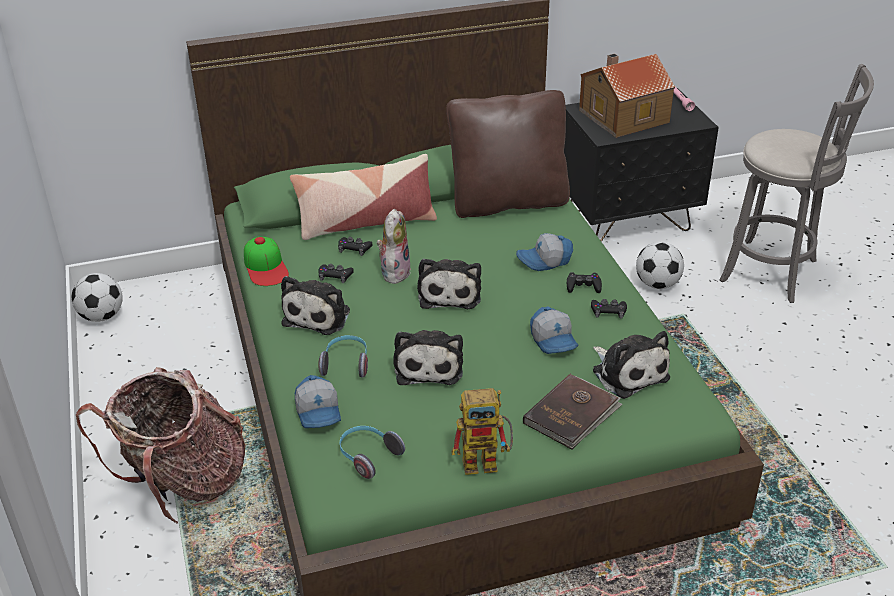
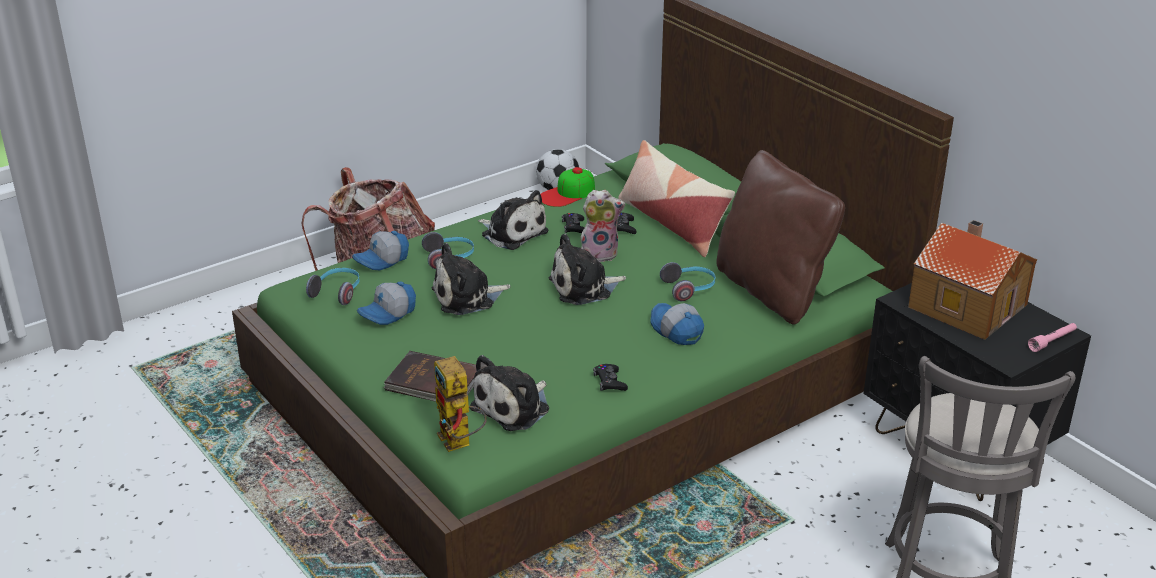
camera: 70 degrees right, 5 degrees down
(319, 315) = (512, 233): plush toy -> plush toy turned 135 degrees counterclockwise
(482, 239) = (689, 289): none -> headphones
(487, 461) = (354, 349): toy robot -> toy robot (460, 443)
(554, 340) = (543, 357): cap -> cap (388, 313)
(583, 286) = (645, 360): black game controller -> none
(657, 284) = (839, 491): football -> none

